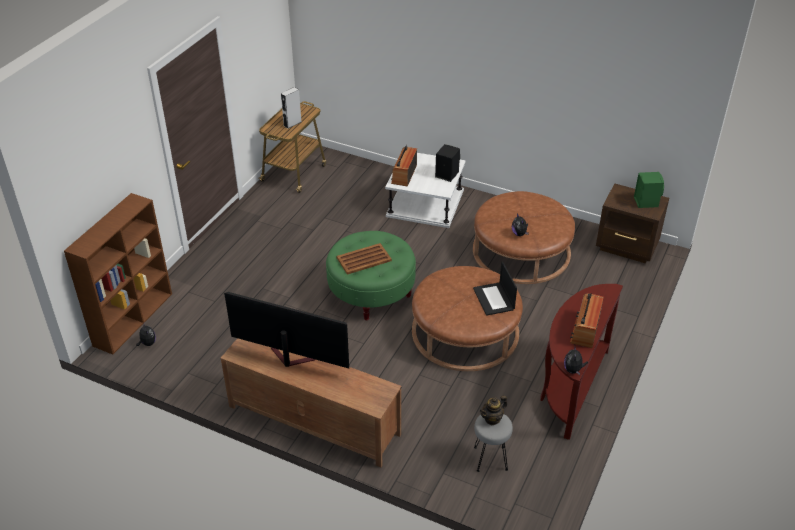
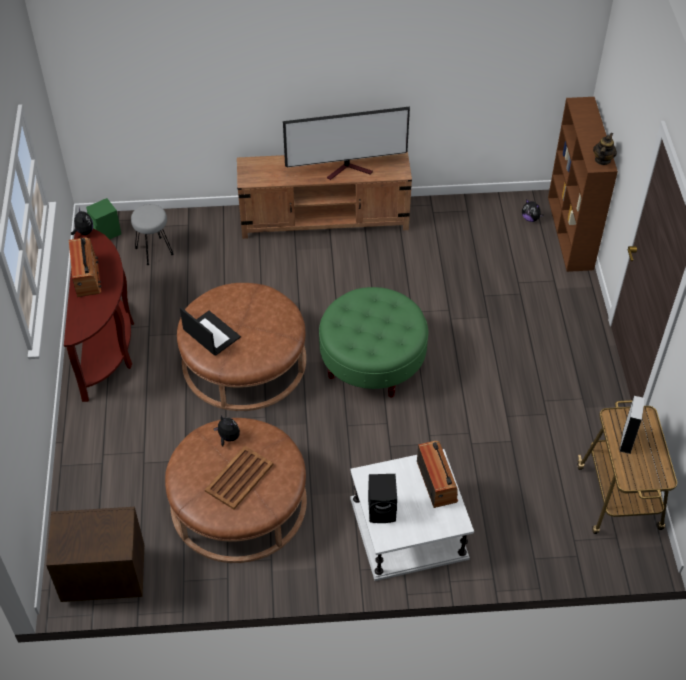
camera: 150 degrees right, 10 degrees up
(364, 259) = (376, 316): brown tray -> brown tray (238, 478)
(492, 419) = (151, 218): teapot -> teapot (602, 160)
(646, 201) = (77, 540): green speaker -> green speaker (106, 233)

